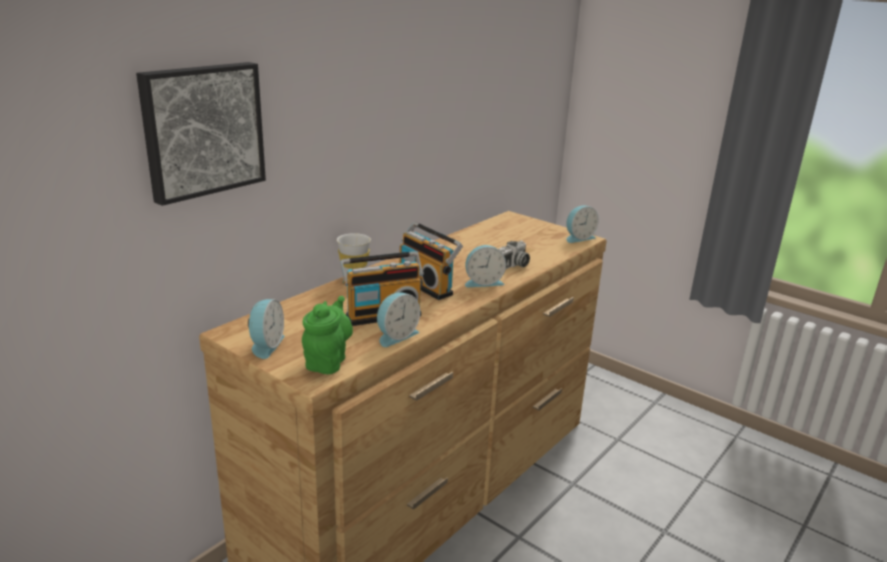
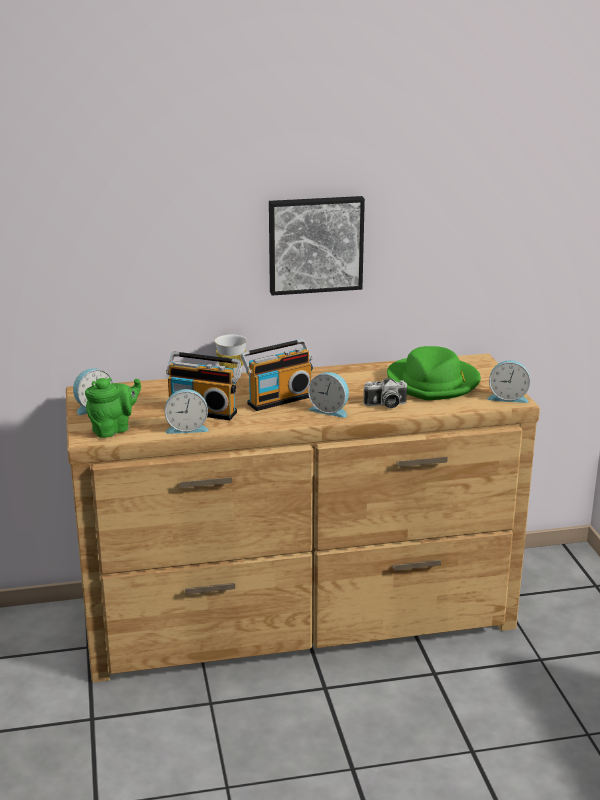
camera: 40 degrees right, 0 degrees up
(202, 130) = (81, 224): picture -> picture (315, 244)
(427, 285) = (278, 399): radio -> radio turned 120 degrees counterclockwise
(513, 240) = (433, 382): none -> green hat

